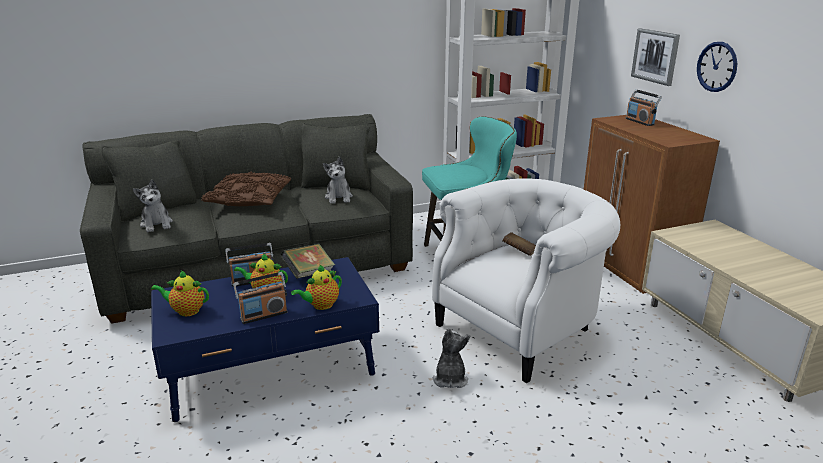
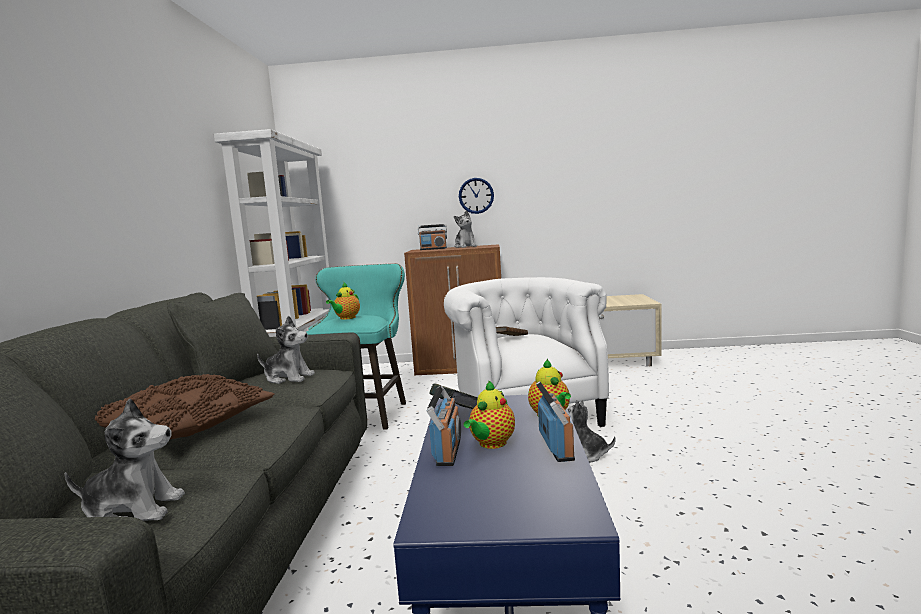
camera: 65 degrees left, 15 degrees down
(186, 311) = (507, 504): teapot -> teapot (346, 318)
(655, 56) = (413, 202): picture -> none
(672, 131) = (465, 246): none -> plush toy

